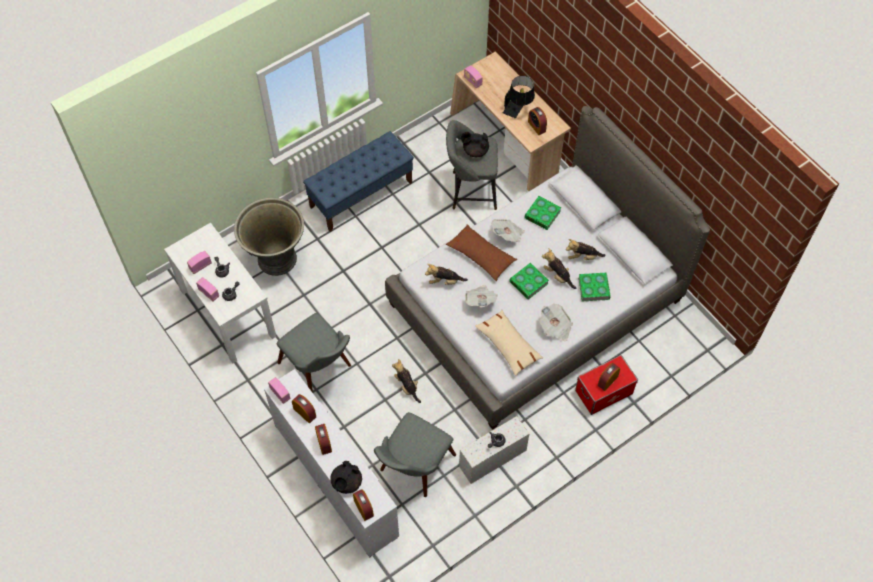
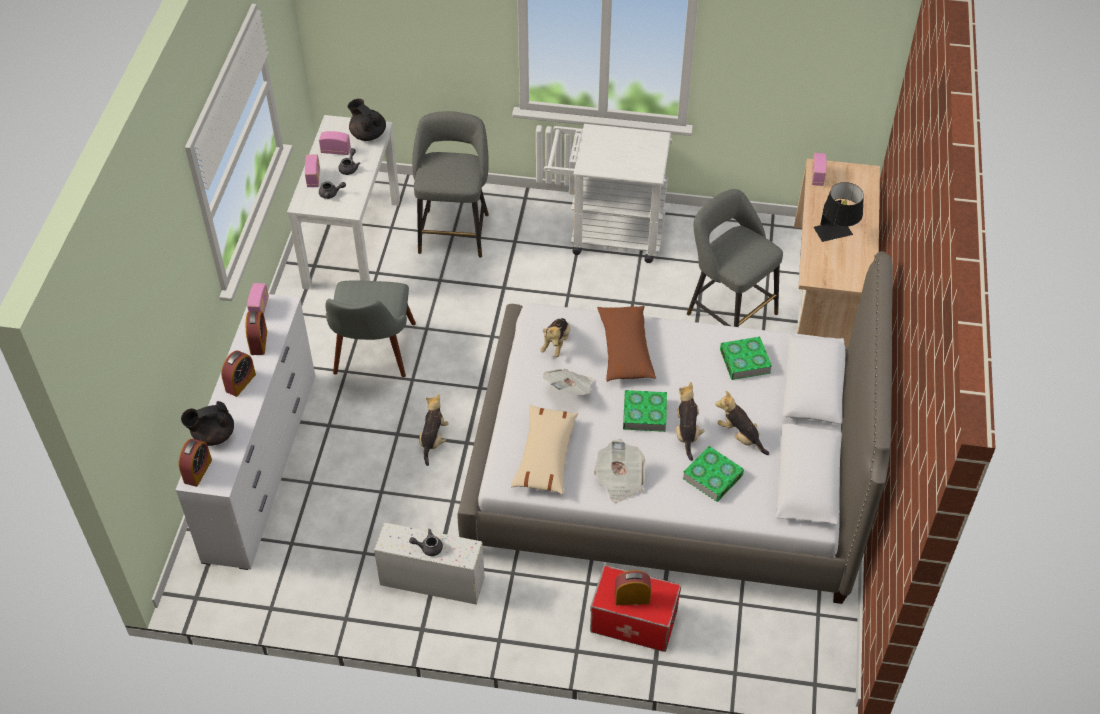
camera: 45 degrees right, 10 degrees down
(276, 258) = (454, 230): grey planter -> grey stool
(361, 194) = (607, 233): blue bench -> white cart
(412, 469) = (341, 520): grey chair -> none
(445, 281) = (556, 343): plush toy -> plush toy turned 120 degrees counterclockwise
(475, 150) = (743, 246): black teapot -> black teapot (368, 134)
(507, 235) = (680, 351): newspaper -> none
(536, 126) = (837, 266): alarm clock -> none

